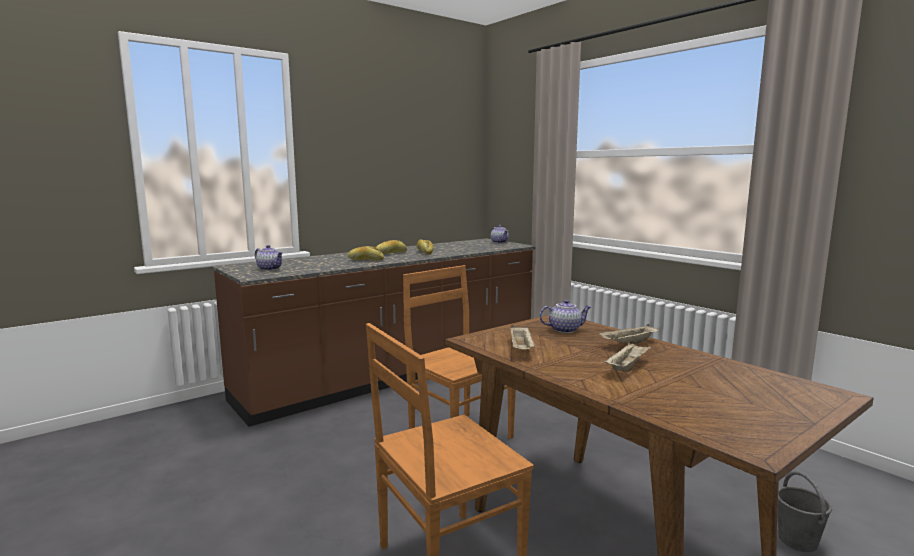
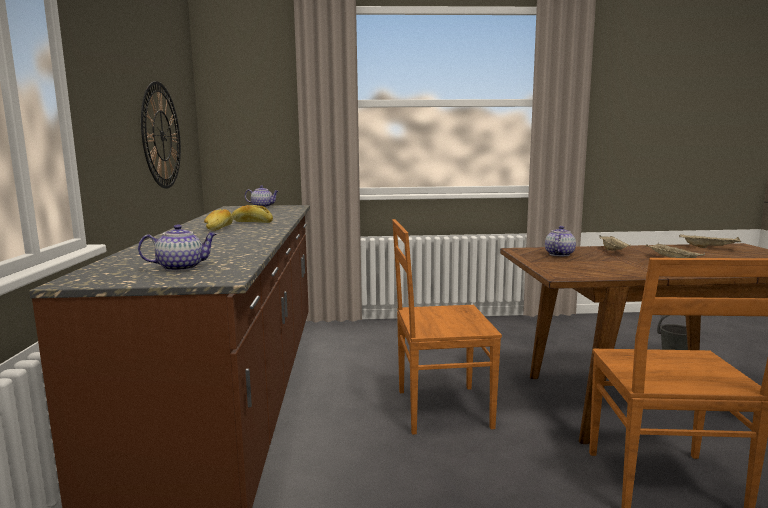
camera: 55 degrees left, 0 degrees up
(365, 260) = (240, 237): bread -> none
(413, 185) = (162, 136): none -> wall clock
(521, 349) = (606, 270): beige tray -> beige tray (709, 247)

